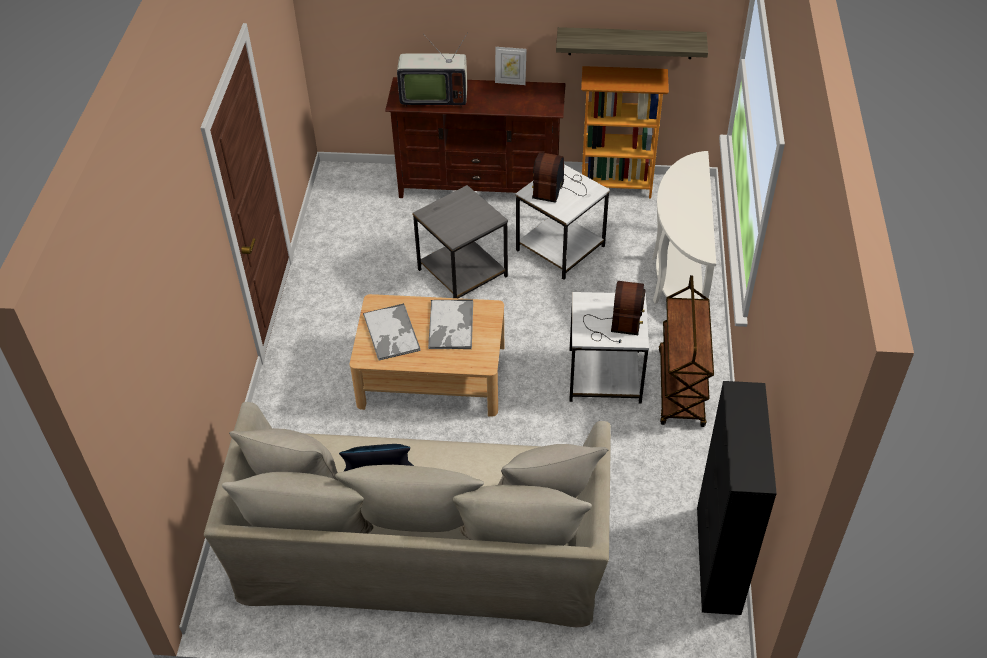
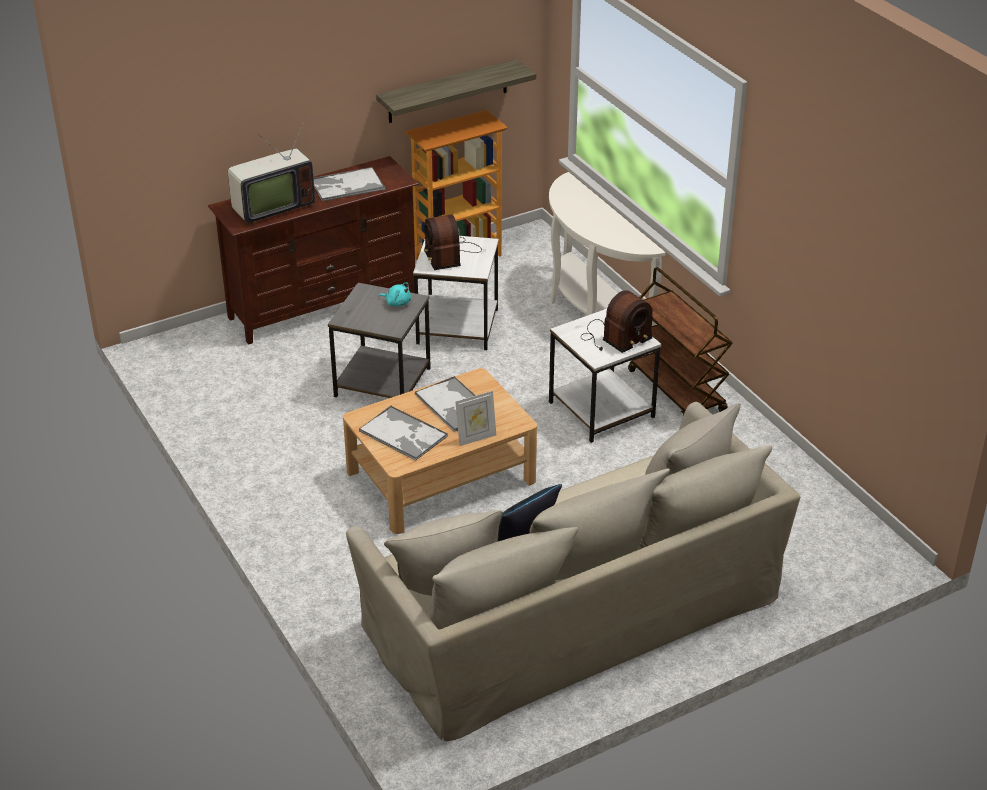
camera: 35 degrees left, 10 degrees down
(478, 216) = (397, 303): none -> turquoise plush toy
(506, 98) = (347, 185): none -> tray
(510, 82) = (335, 171): picture frame -> picture frame (476, 438)
(615, 324) = (614, 338): radio -> radio turned 75 degrees clockwise
(718, 560) = (831, 502): black cabinet -> none

